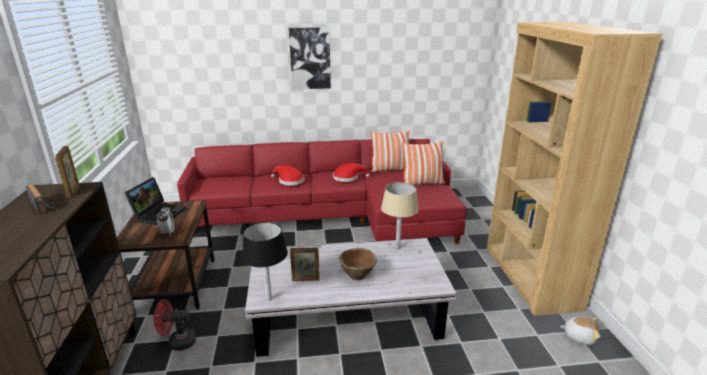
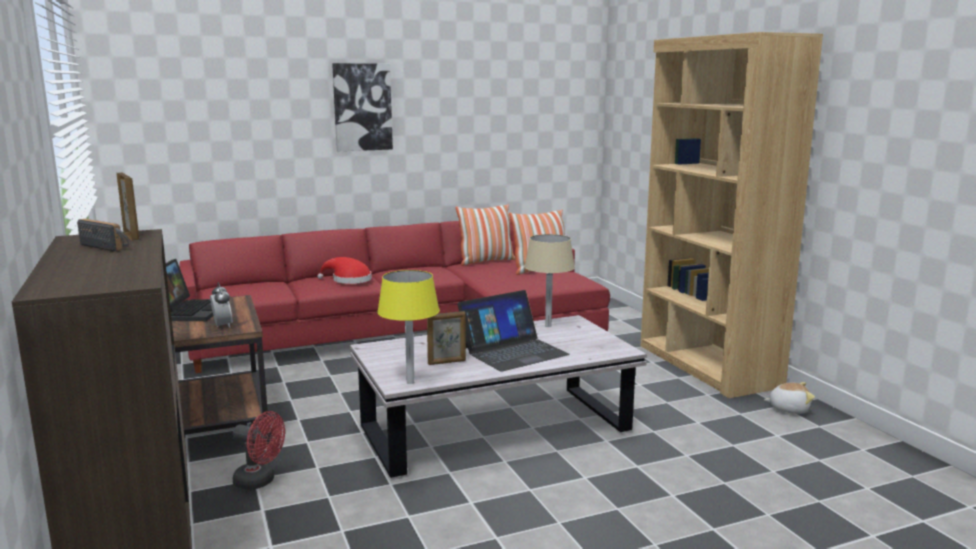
camera: 15 degrees left, 10 degrees down
(177, 342) = (260, 481): red fan -> red fan turned 135 degrees counterclockwise
(269, 299) = (410, 382): black table lamp -> yellow table lamp
(348, 178) = (433, 272): red hat -> none
(357, 274) = (513, 351): brown bowl -> laptop

